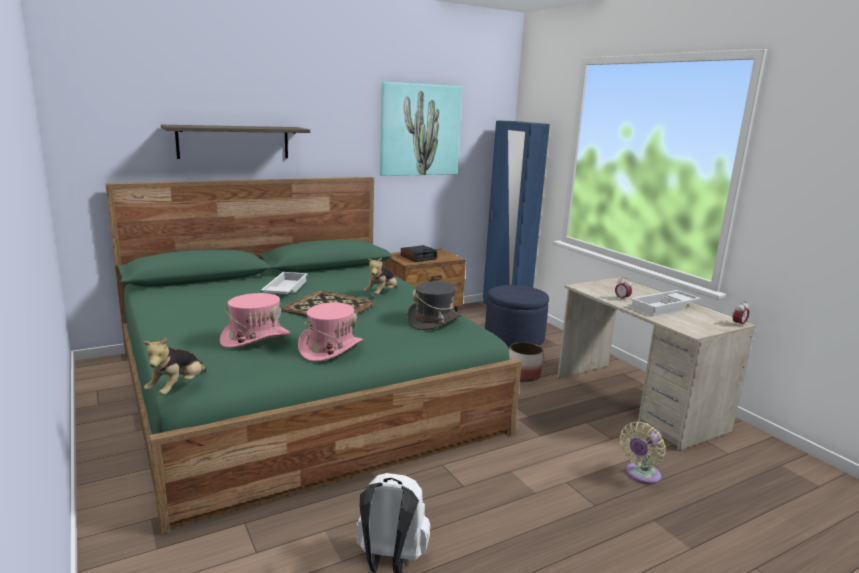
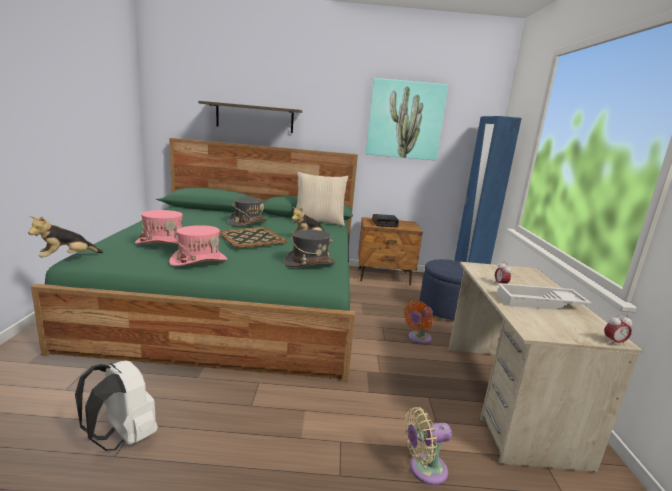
camera: 30 degrees right, 0 degrees up
(284, 289) = (248, 223): white tray -> grey hat
(354, 270) = (319, 222): none -> beige pillow
(523, 375) = (418, 338): planter -> orange fan

